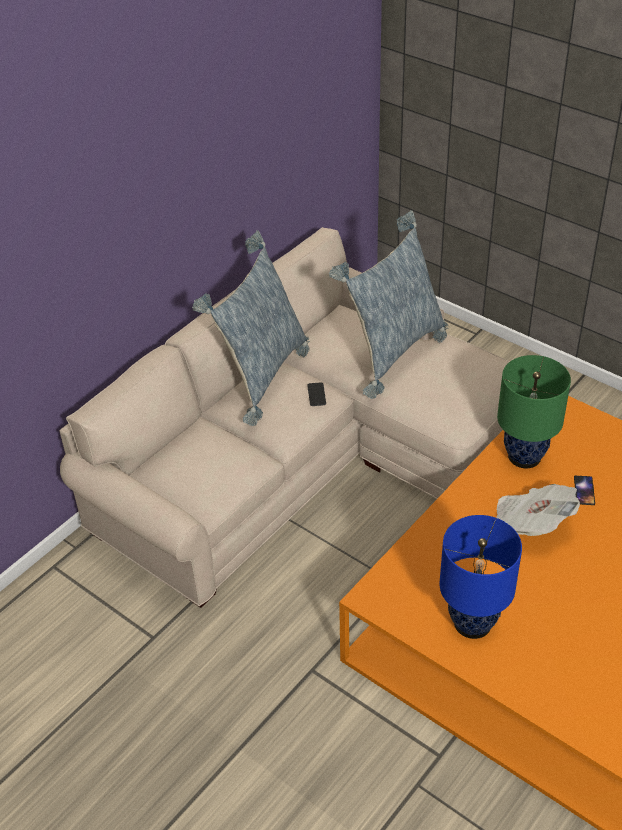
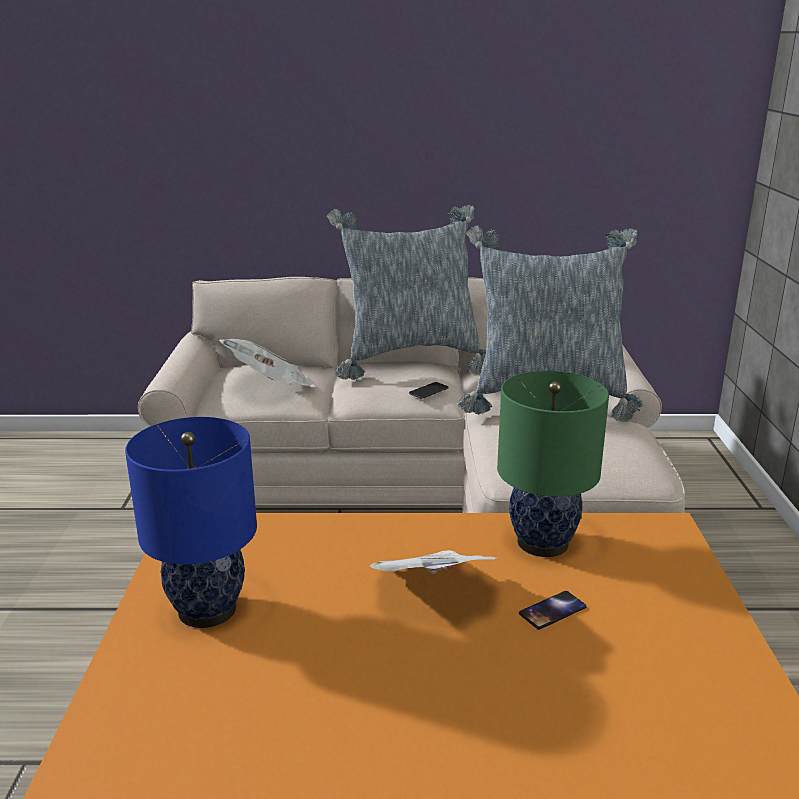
camera: 50 degrees right, 20 degrees down
(217, 465) = (271, 385): none -> newspaper

